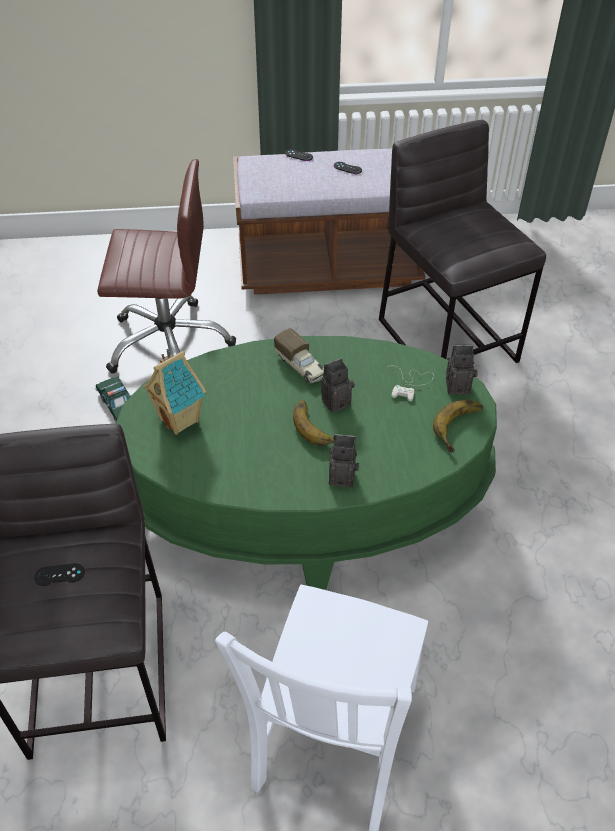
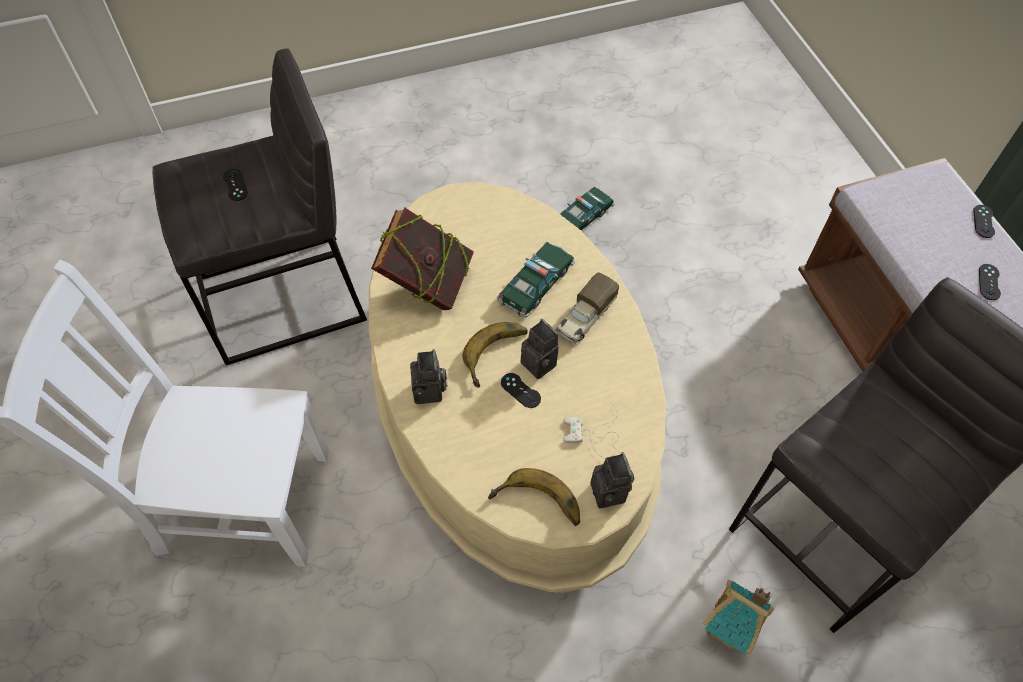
camera: 75 degrees right, 10 degrees up
(169, 344) = (688, 232): brown office chair -> none
(180, 420) = (470, 231): toy house -> toy house (728, 631)
(230, 460) = (427, 286): none -> book
(256, 388) = (536, 284): none -> toy car
(307, 501) = (510, 416): green coffee table -> beige coffee table
(358, 418) = (520, 390): none -> black game controller

